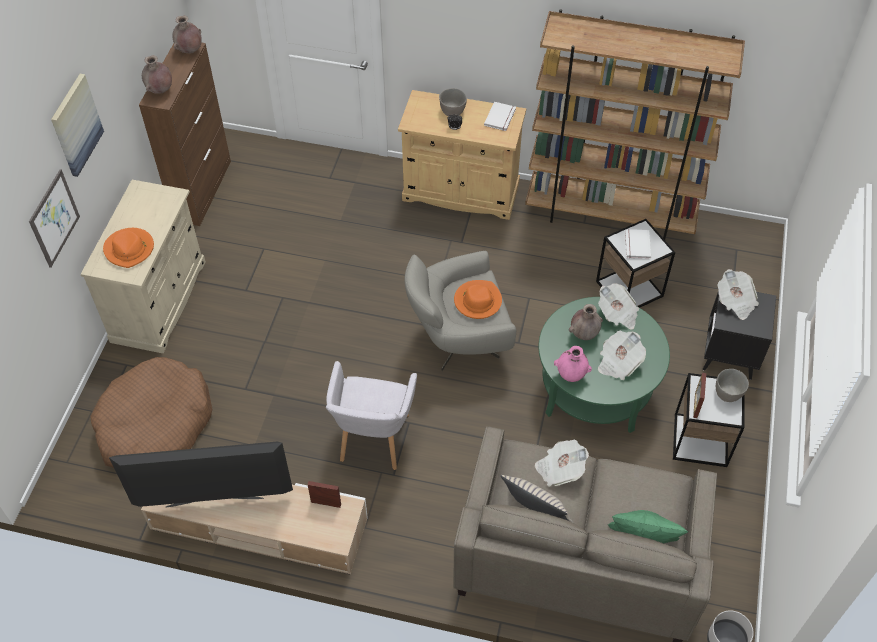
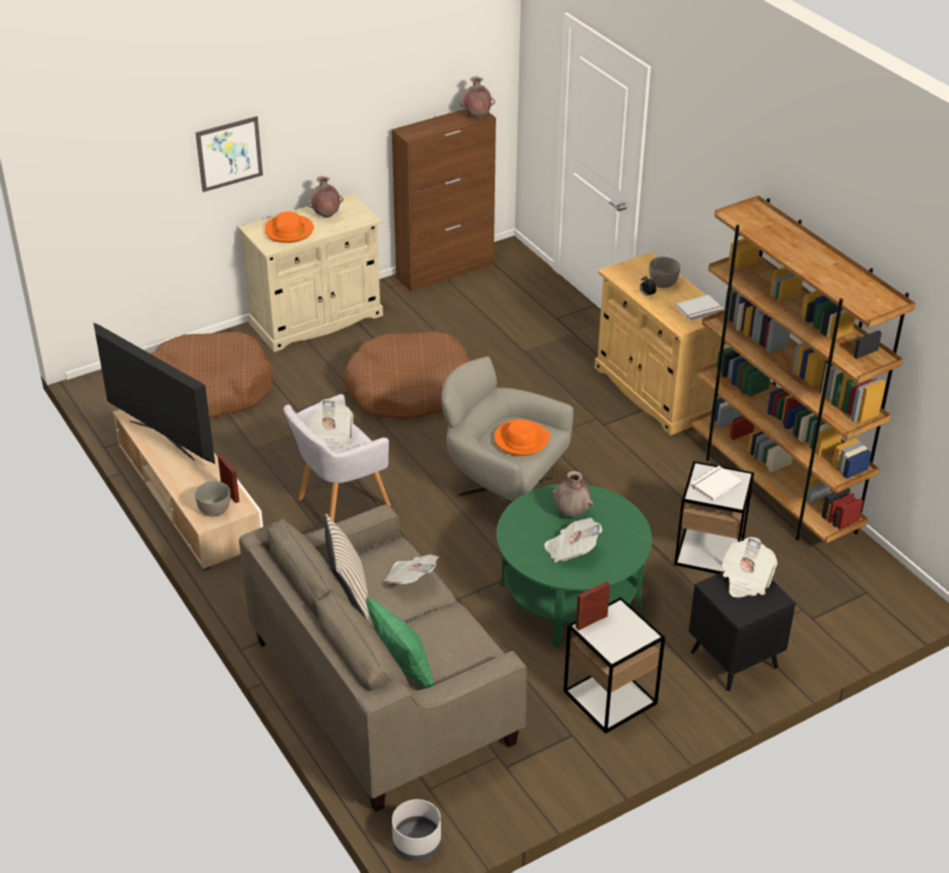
camera: 45 degrees right, 15 degrees down
(76, 125) = (297, 92): picture -> none
(160, 90) = (418, 128): brown vase -> brown vase (326, 215)
(303, 310) = (409, 390): none -> brown dog bed
(571, 375) = (517, 531): pink vase -> none
(617, 314) = (623, 520): newspaper -> newspaper (330, 437)
(728, 393) = (635, 635): grey bowl -> grey bowl (215, 510)

